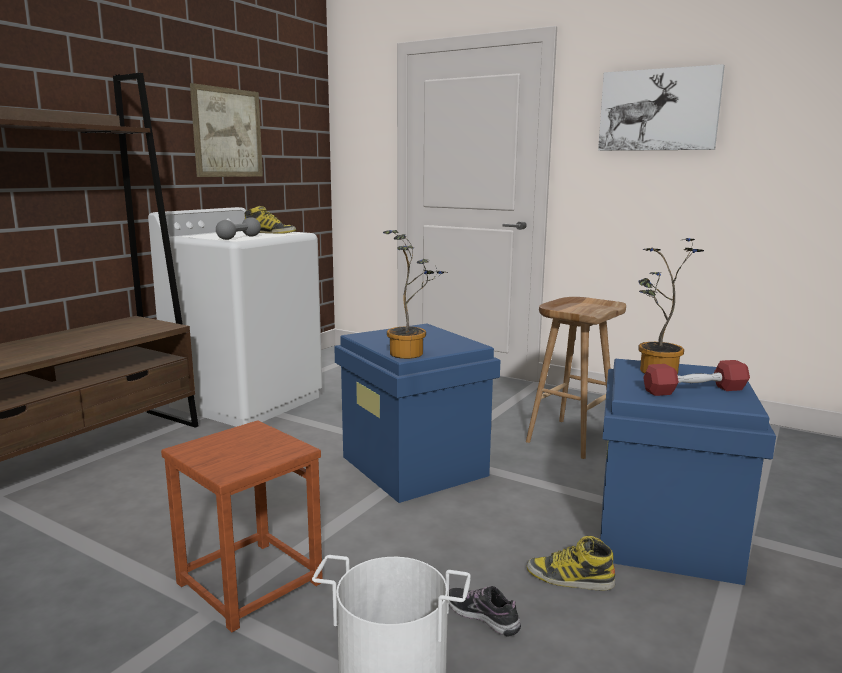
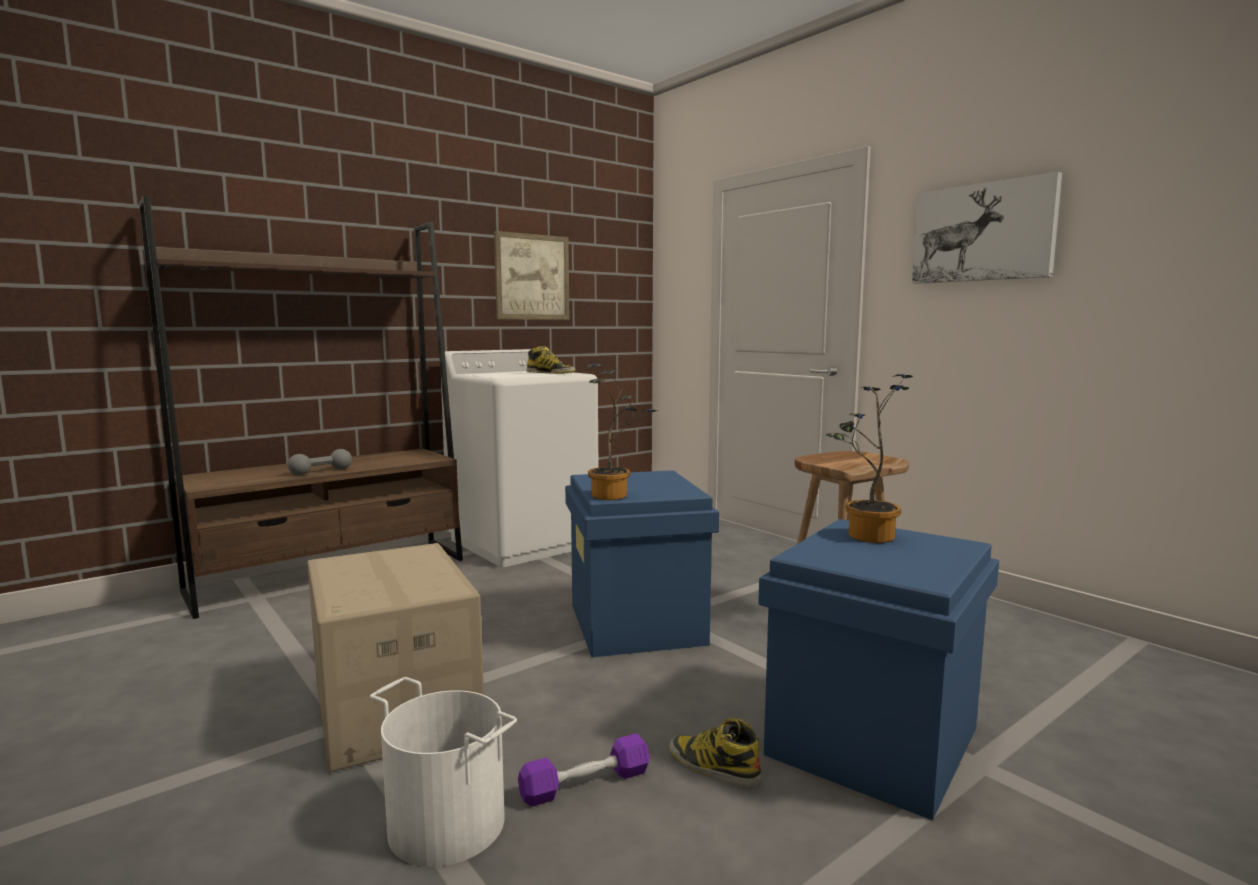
camera: 20 degrees right, 5 degrees down
(239, 238) = (511, 376): grey dumbbell -> grey dumbbell (321, 472)
(248, 583) = (393, 706): brown stool -> cardboard box
(482, 616) = (586, 784): shoe -> purple dumbbell
(694, 390) = (888, 559): red dumbbell -> none

